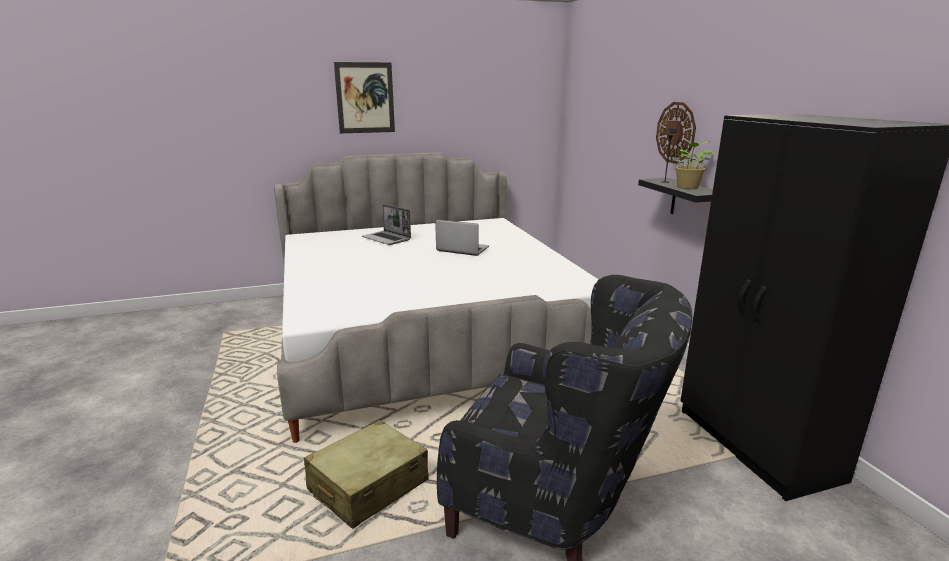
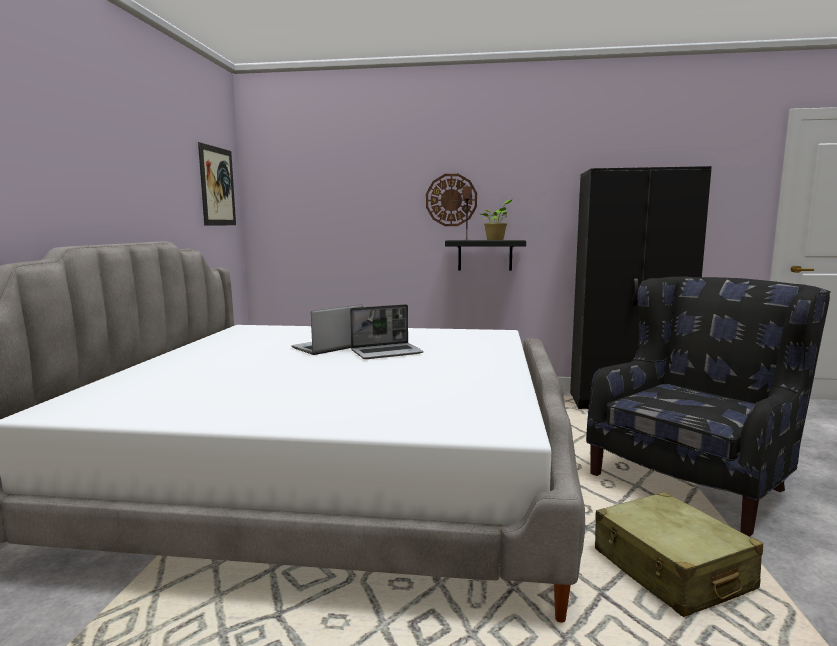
camera: 65 degrees left, 10 degrees down
(365, 98) = (64, 146): picture -> picture (217, 186)
(387, 239) = (208, 367): laptop -> laptop (387, 352)

